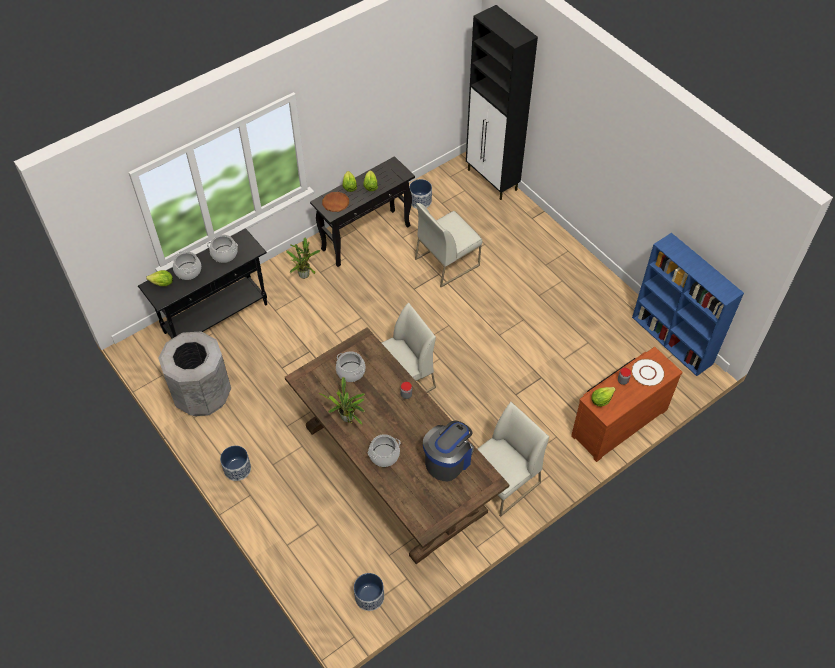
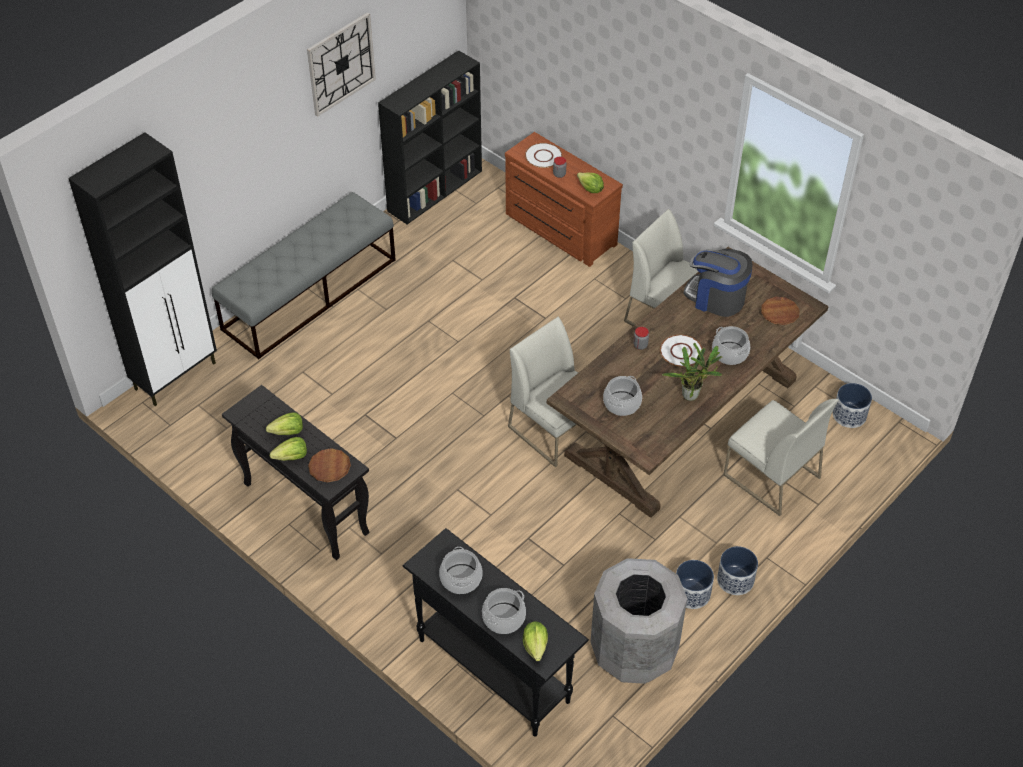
camera: 100 degrees left, 5 degrees down
(304, 274) = (388, 572): potted plant -> none
(393, 421) = (681, 352): none -> white plate
(420, 201) = (224, 453): planter -> planter (691, 593)
(421, 504) = (779, 313): none -> brown plate
(447, 261) = (340, 408): white chair -> white chair (770, 476)
(560, 253) = (310, 294): none -> grey bench
(660, 172) = (341, 64): none -> wall clock
(672, 341) = (435, 190): blue bookcase -> black bookcase

